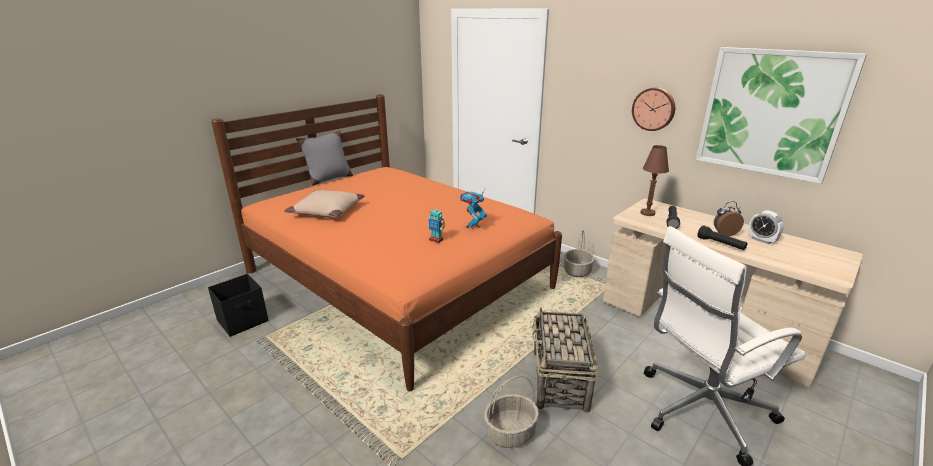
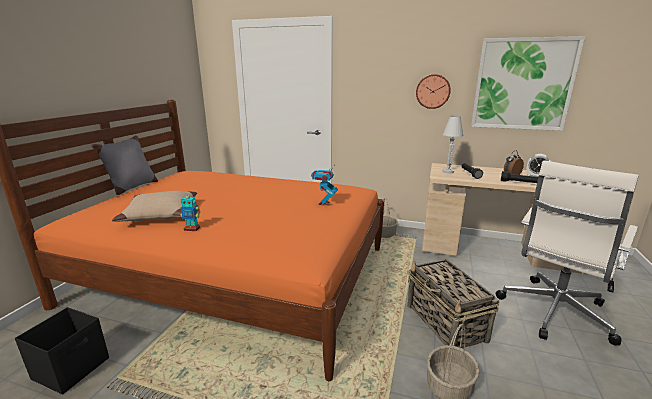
camera: 25 degrees left, 5 degrees down
(436, 239) = (304, 219): toy robot -> toy robot (192, 229)
(647, 213) = (448, 171): brown table lamp -> white table lamp

